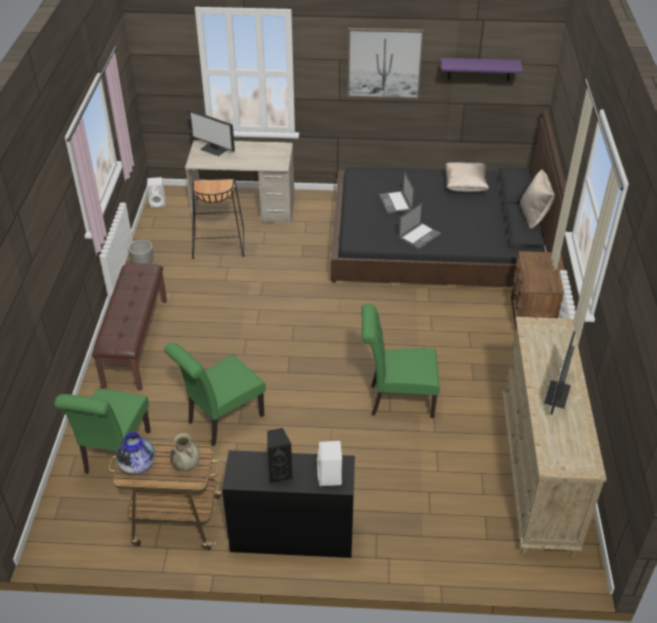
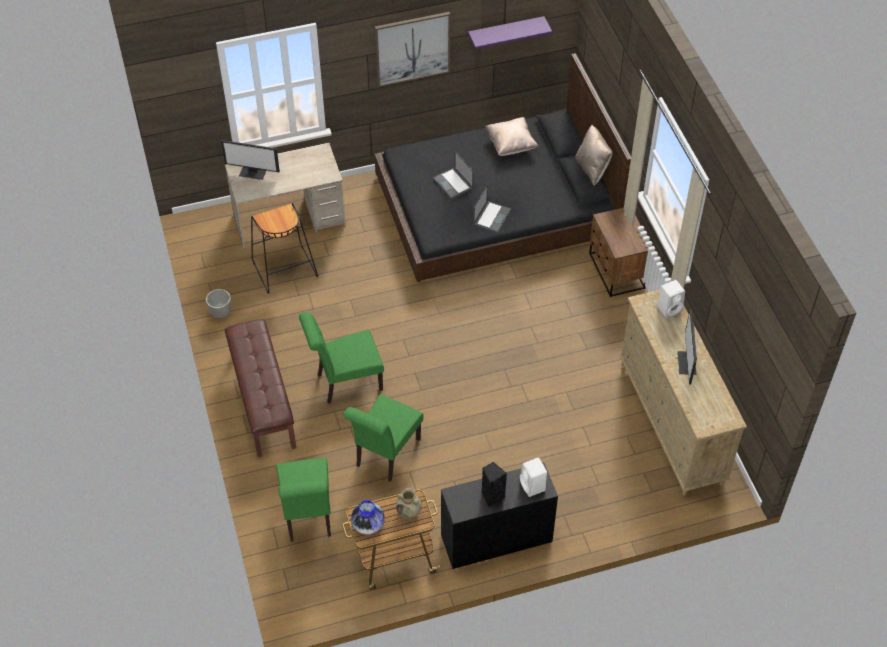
camera: 20 degrees left, 10 degrees up
(158, 203) = (194, 235): white speaker -> white speaker (669, 308)
(396, 400) = (529, 389): green chair -> green chair (345, 382)

